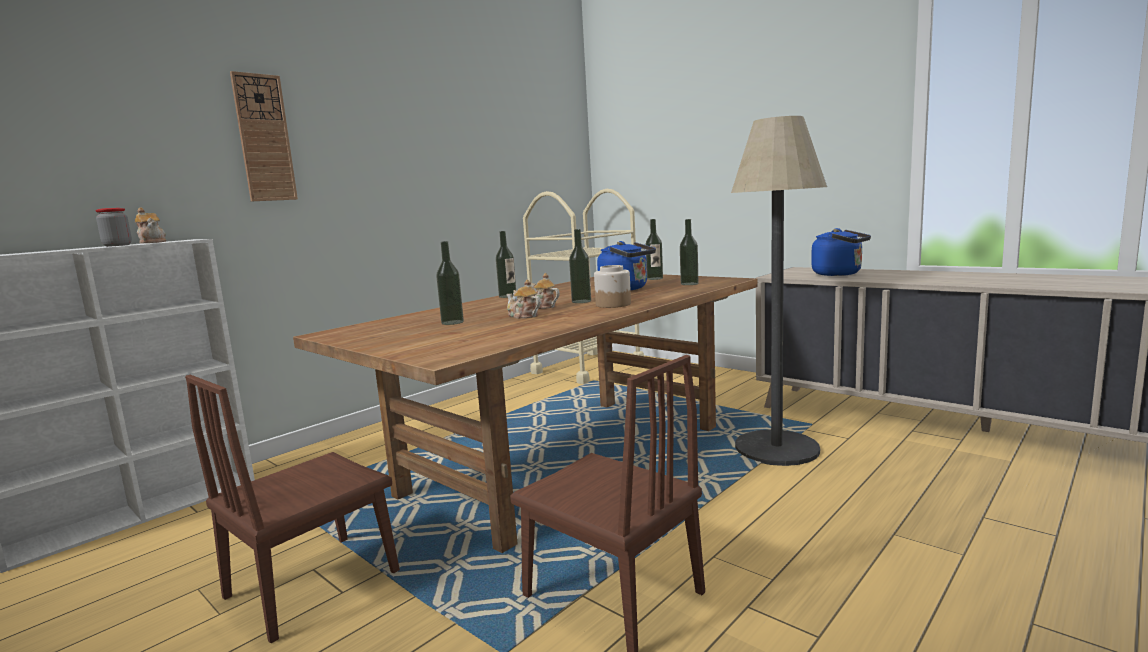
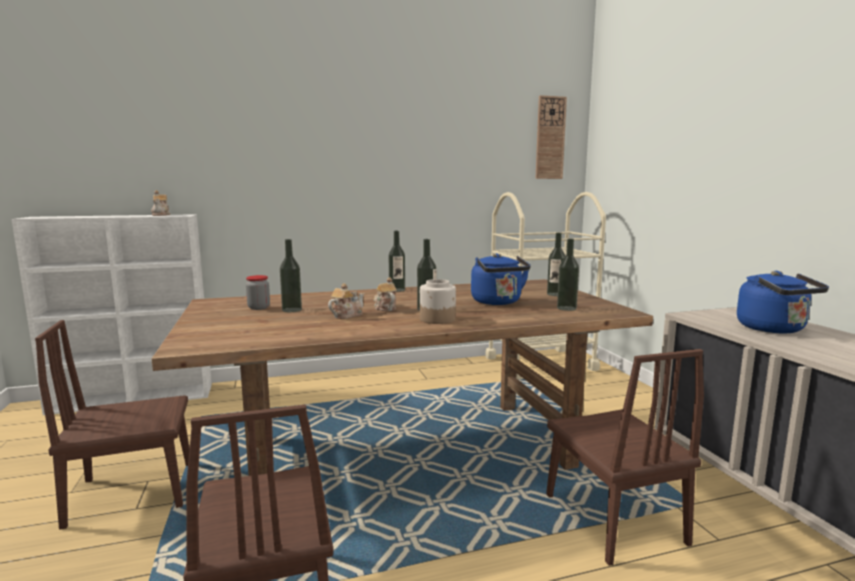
camera: 30 degrees right, 0 degrees up
(117, 245) = (133, 216): jar -> jar (259, 308)
(264, 138) = (256, 141): wall clock -> wall clock (550, 138)
(523, 316) = (346, 315): teapot -> teapot turned 60 degrees clockwise
(776, 448) = (613, 518): floor lamp -> brown chair

